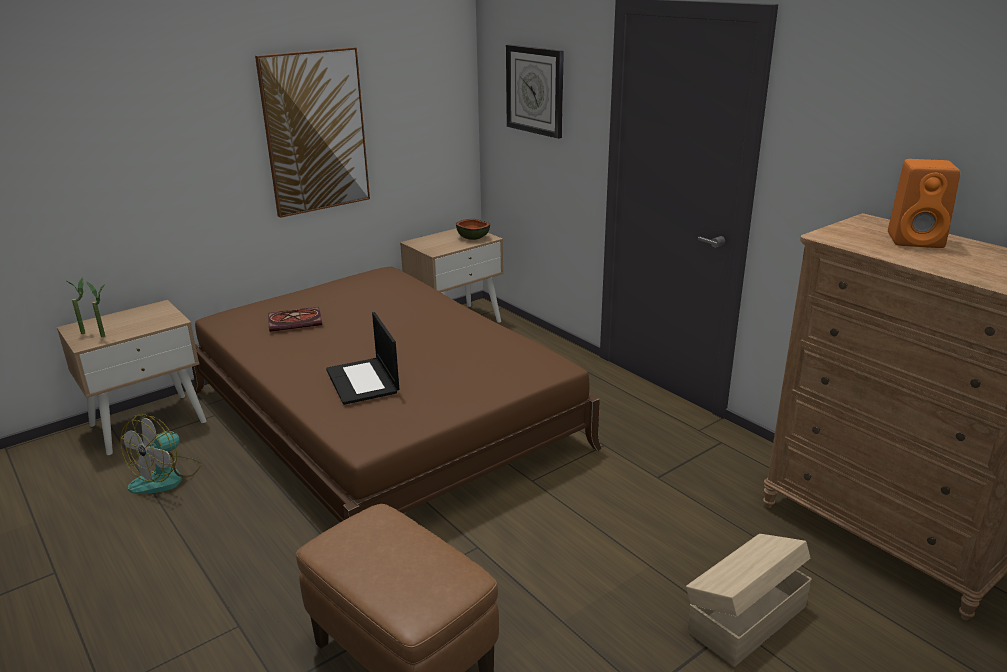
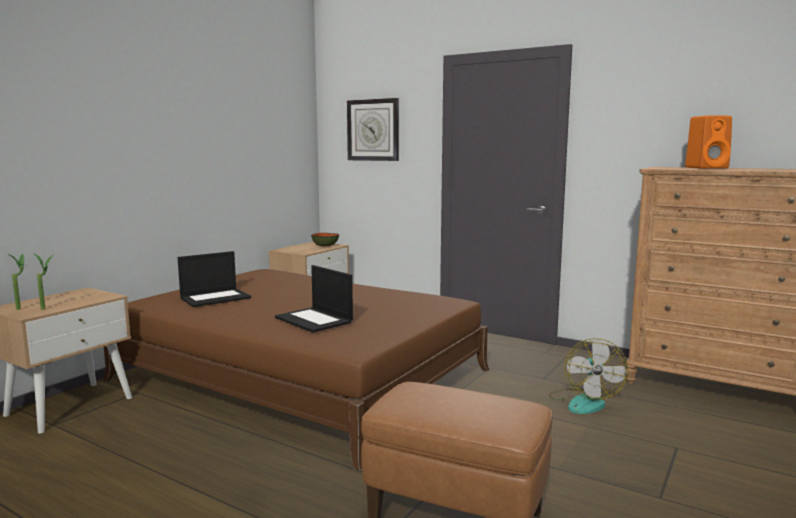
camera: 20 degrees left, 15 degrees down
(166, 477) = (118, 439): fan -> fan (584, 401)
(296, 321) = (216, 298): book -> laptop
(315, 132) = (211, 153): picture -> none
(745, 618) = (679, 442): beige storage box -> none

